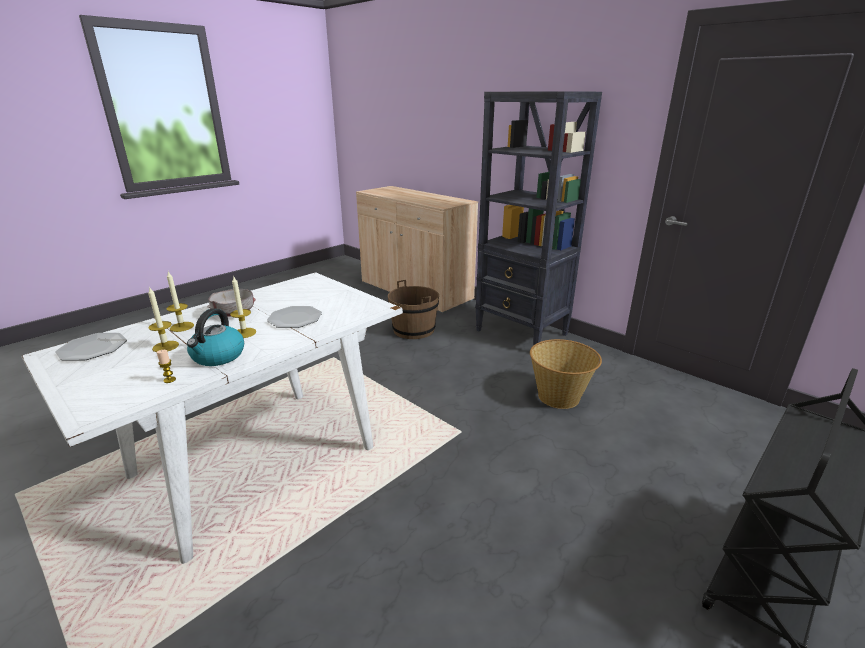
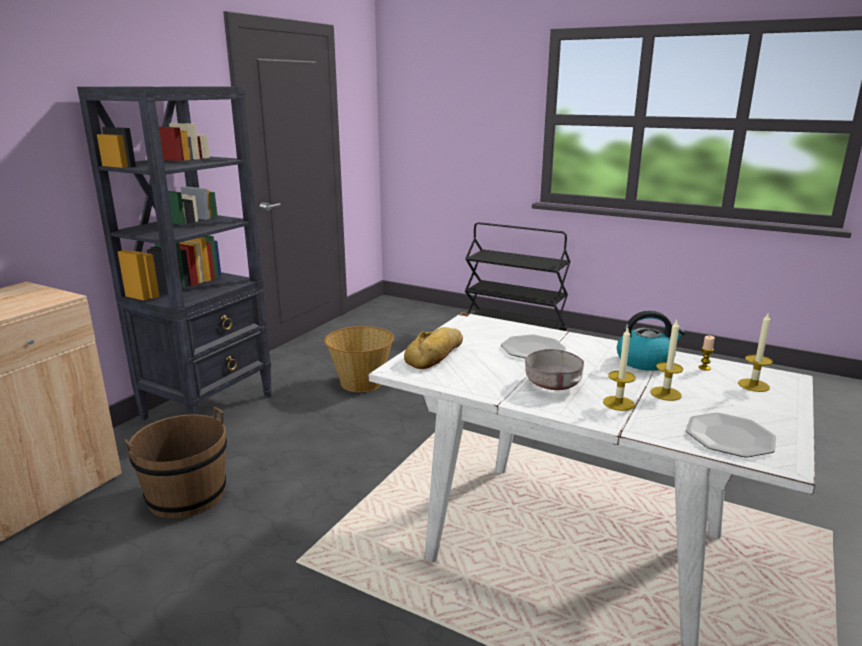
camera: 105 degrees left, 5 degrees down
(244, 333) = (590, 364): candle -> candle (753, 385)
(321, 289) = (437, 354): none -> bread

